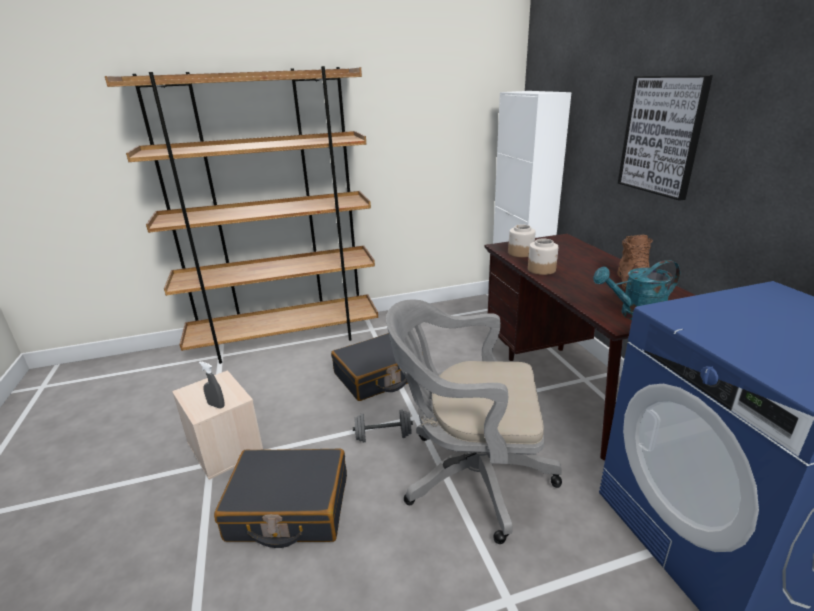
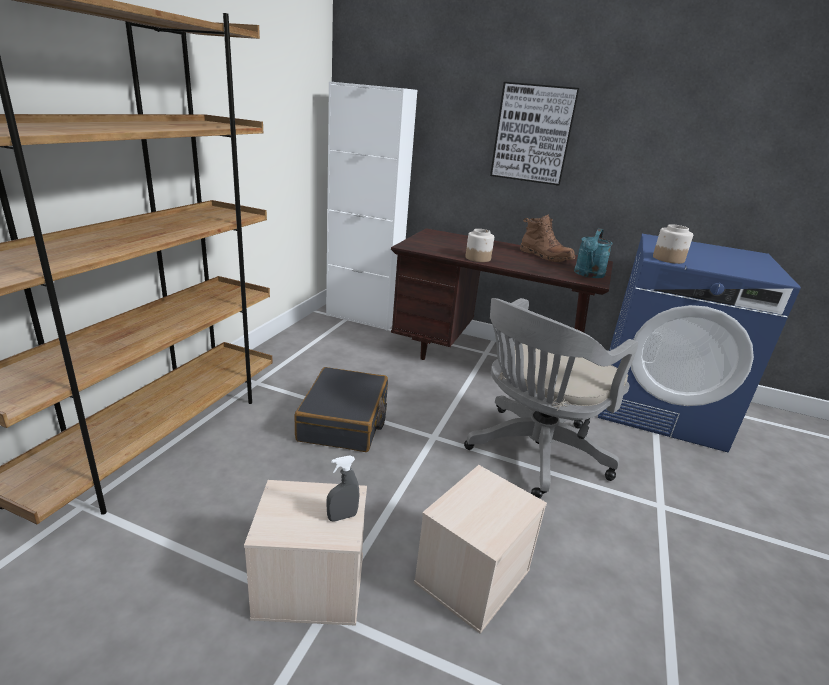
camera: 55 degrees left, 0 degrees up
(288, 508) = (472, 574): black suitcase -> beige storage box
(383, 436) = (437, 466): grey dumbbell -> none
(520, 253) = (434, 248): jar -> jar (667, 259)

